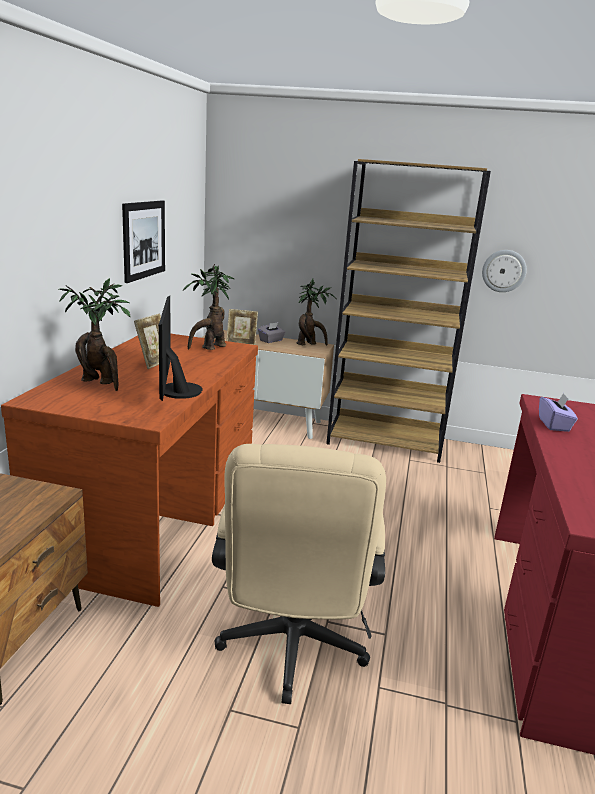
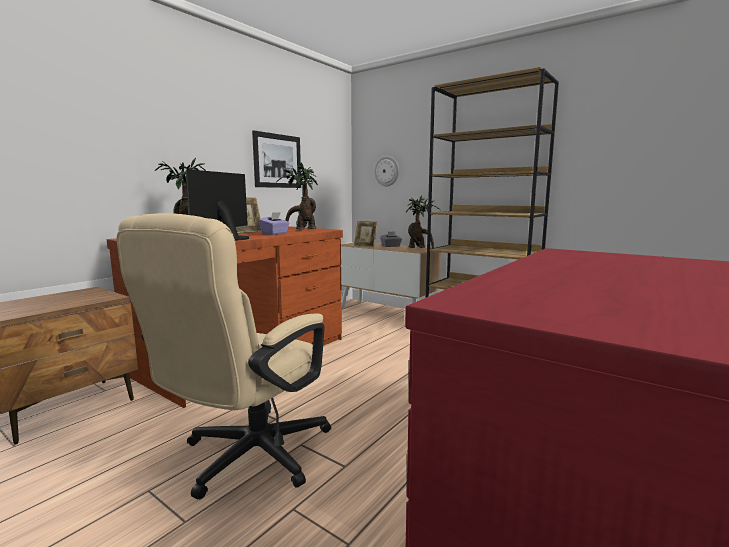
camera: 25 degrees right, 10 degrees down
(504, 271) = (585, 169): wall clock -> wall clock (387, 171)
(554, 425) = (547, 259): purple tissue box -> purple tissue box (275, 233)

